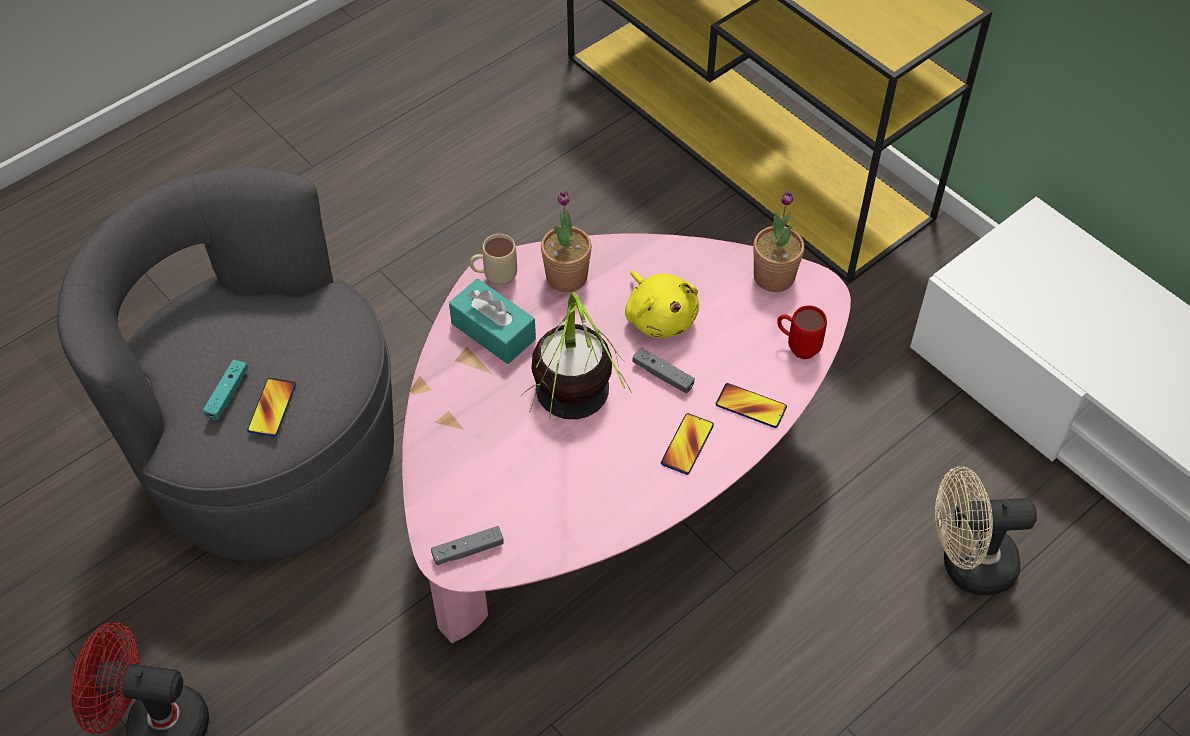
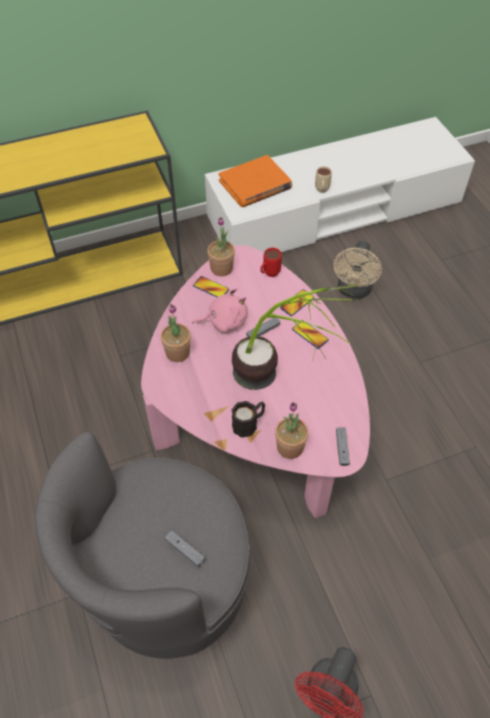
camera: 70 degrees left, 0 degrees up
(227, 394) = (185, 550): turquoise game controller -> grey game controller
(272, 408) = (207, 526): phone -> phone (211, 288)
(445, 477) = (290, 447): none -> potted plant
(469, 410) = (249, 423): none -> black mug
(493, 331) = (199, 397): turquoise tissue box -> none
(494, 279) = (161, 386): beige mug -> beige mug (321, 191)
(660, 317) = (225, 321): yellow plush toy -> pink plush toy
(1058, 279) = (255, 184): none -> orange book

